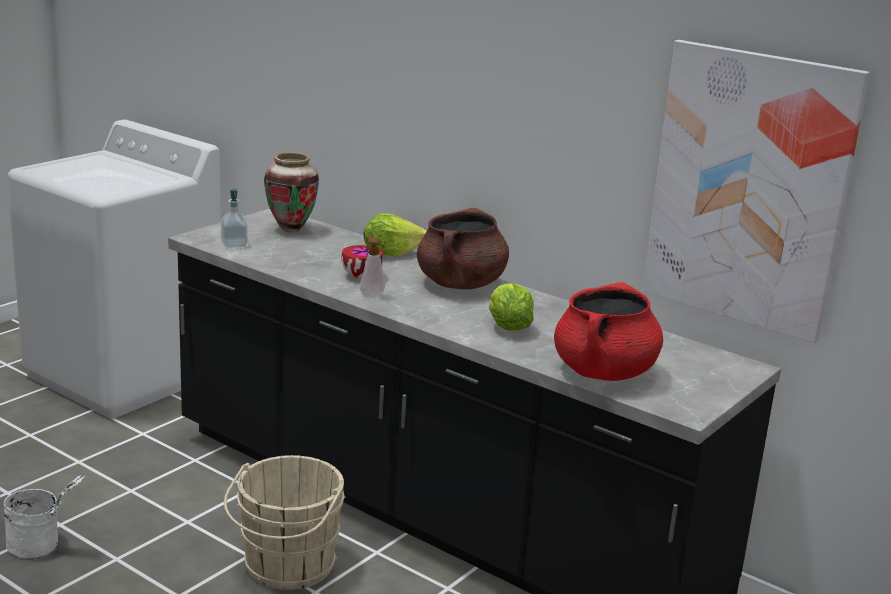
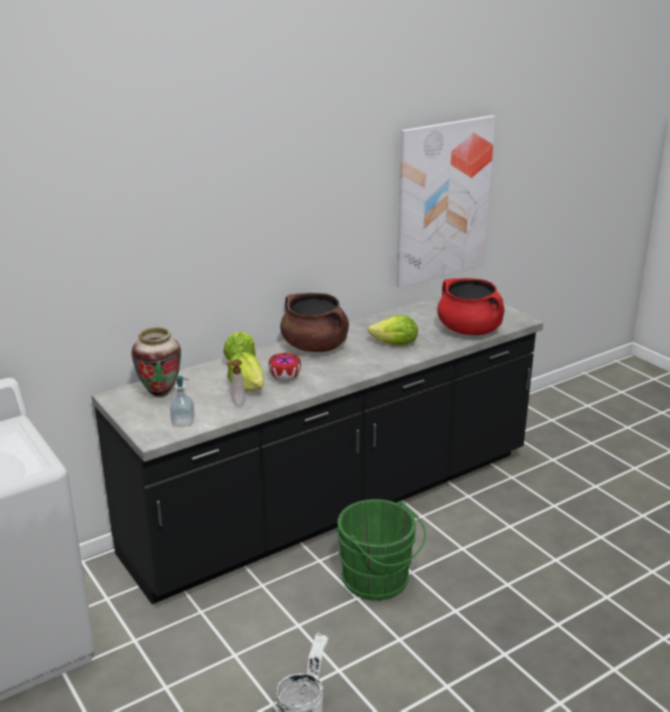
camera: 70 degrees left, 5 degrees up
(286, 567) = (378, 581): beige bucket -> green bucket
(329, 262) = (247, 386): none -> lettuce
(371, 295) = (324, 380): soap dispenser -> soap dispenser (237, 404)

